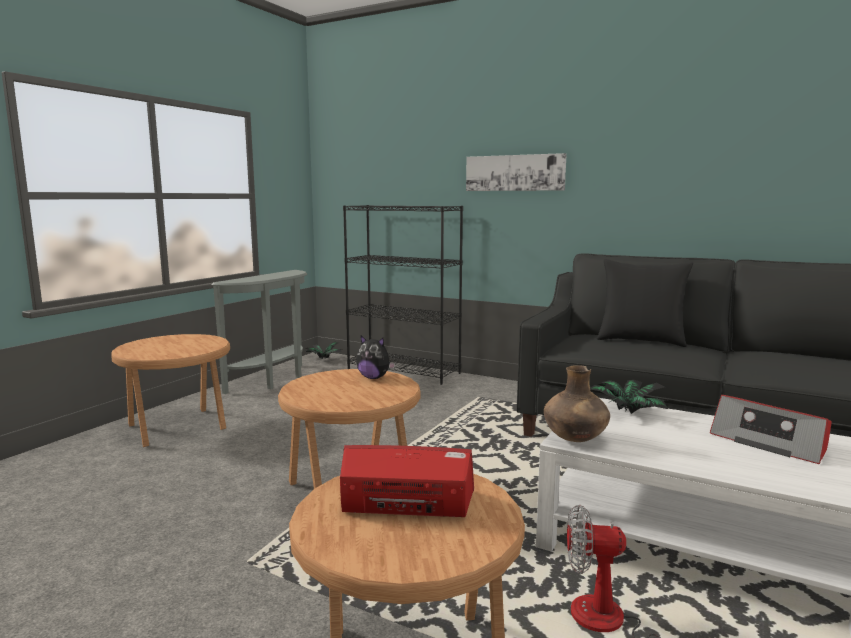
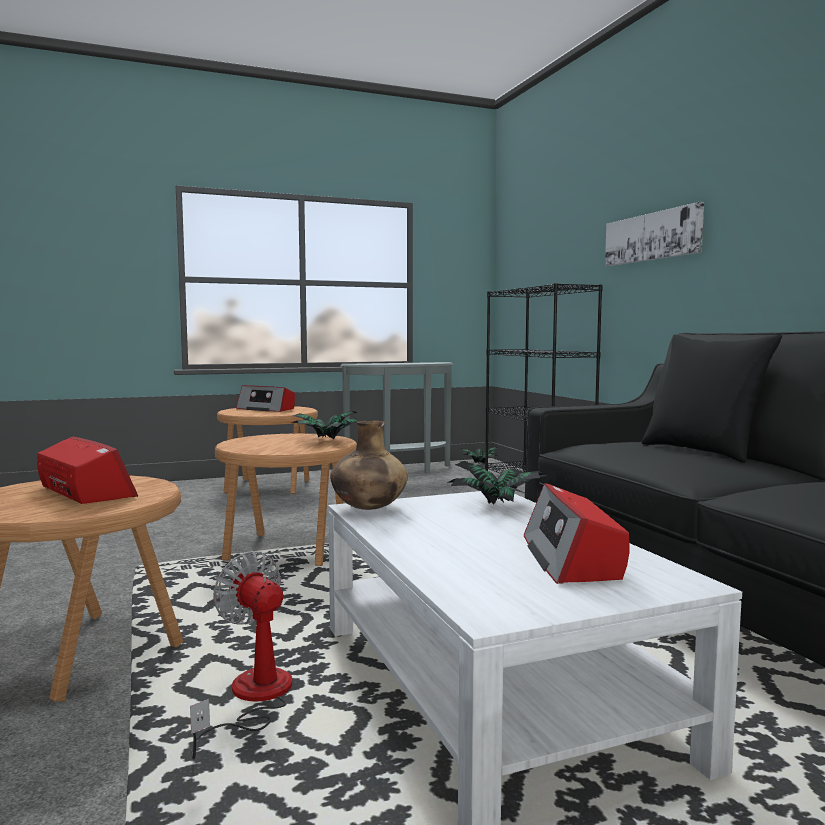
camera: 40 degrees right, 5 degrees down
(163, 344) = (266, 409): none -> radio
(374, 377) = (325, 441): plush toy -> potted plant

